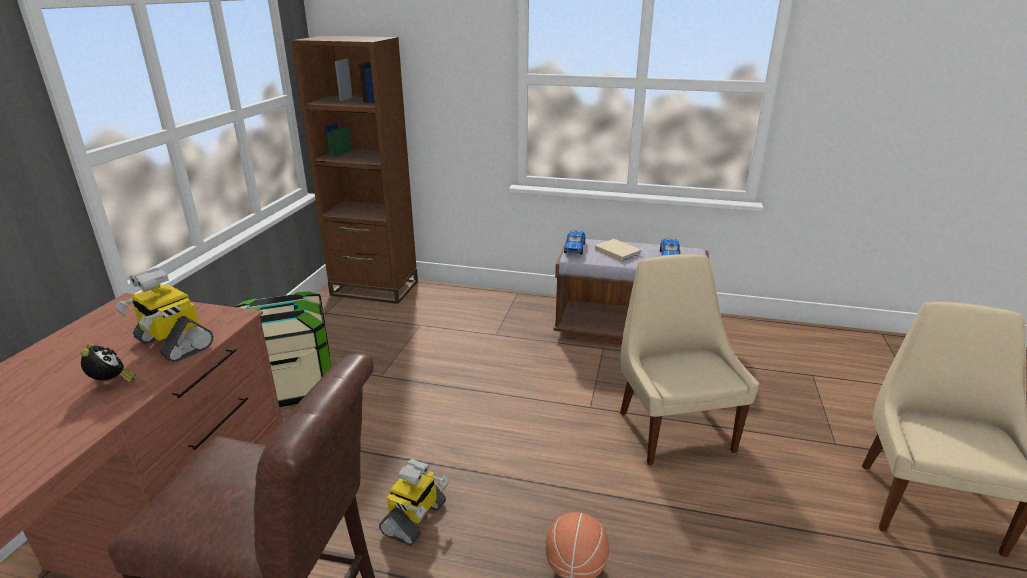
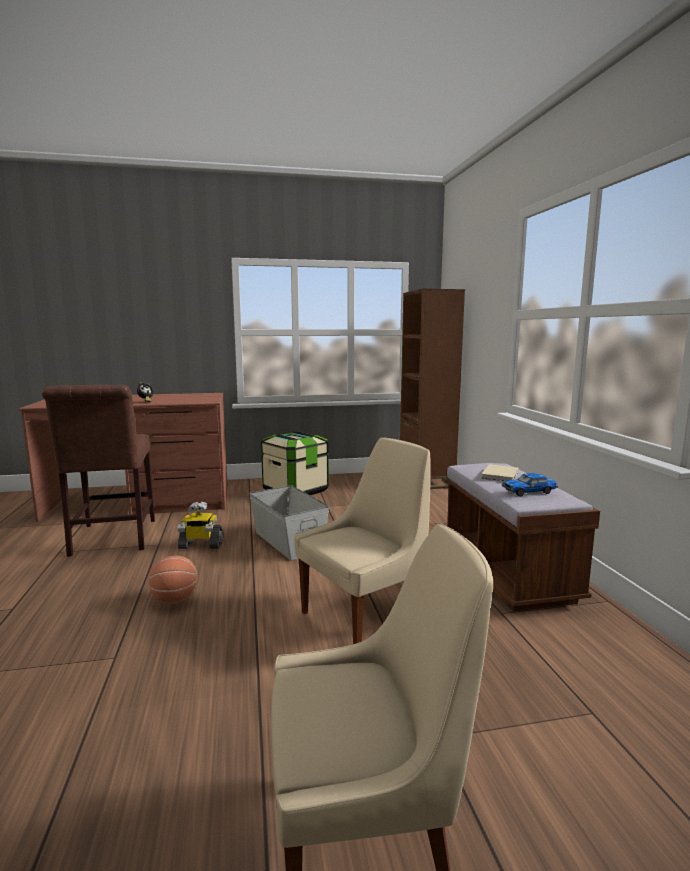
camera: 65 degrees right, 15 degrees down
(173, 344) = (180, 400): toy robot -> none
(468, 434) = (288, 541): none -> grey storage box
(574, 247) = (480, 464): toy car -> none

